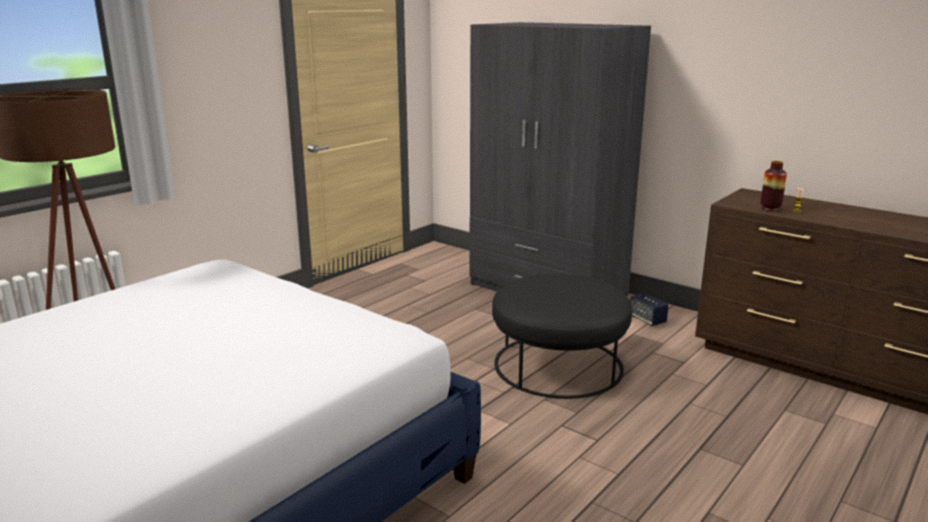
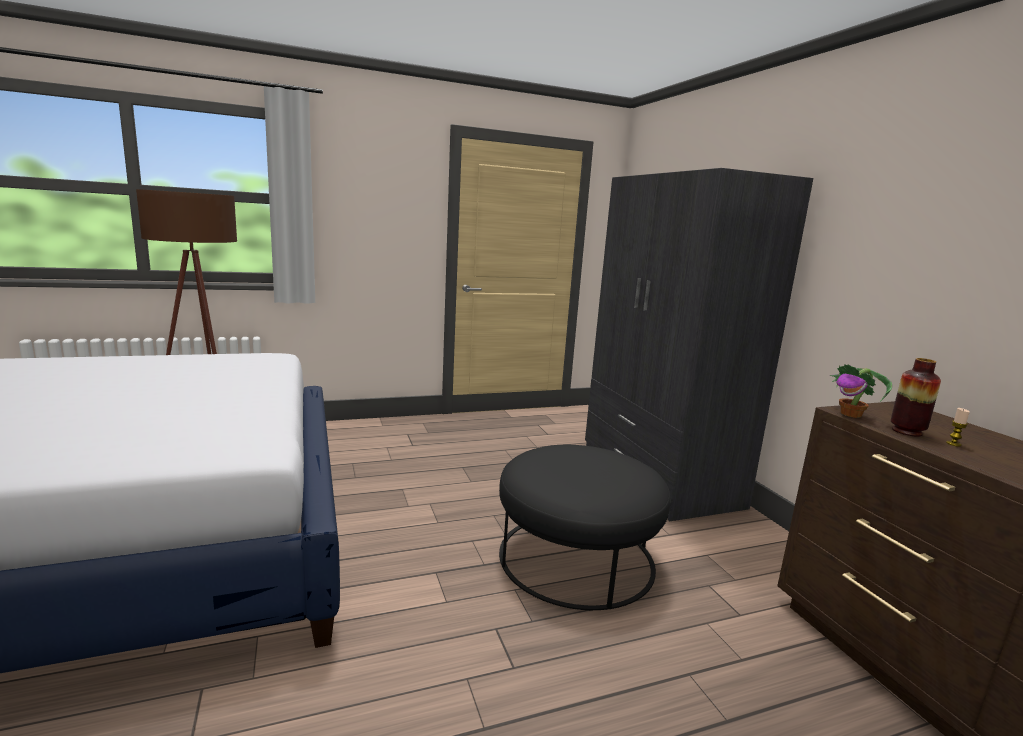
camera: 30 degrees right, 5 degrees down
(647, 320) = (744, 545): speaker -> none
(734, 205) = (851, 414): none -> potted plant

